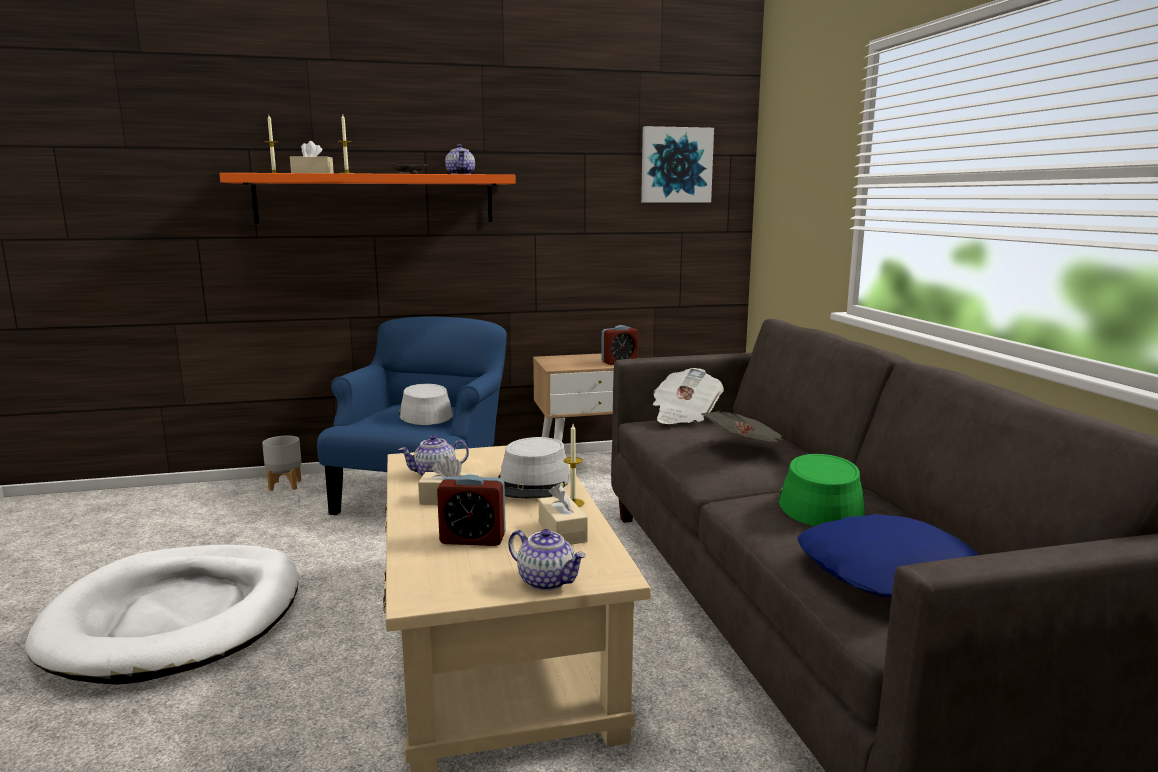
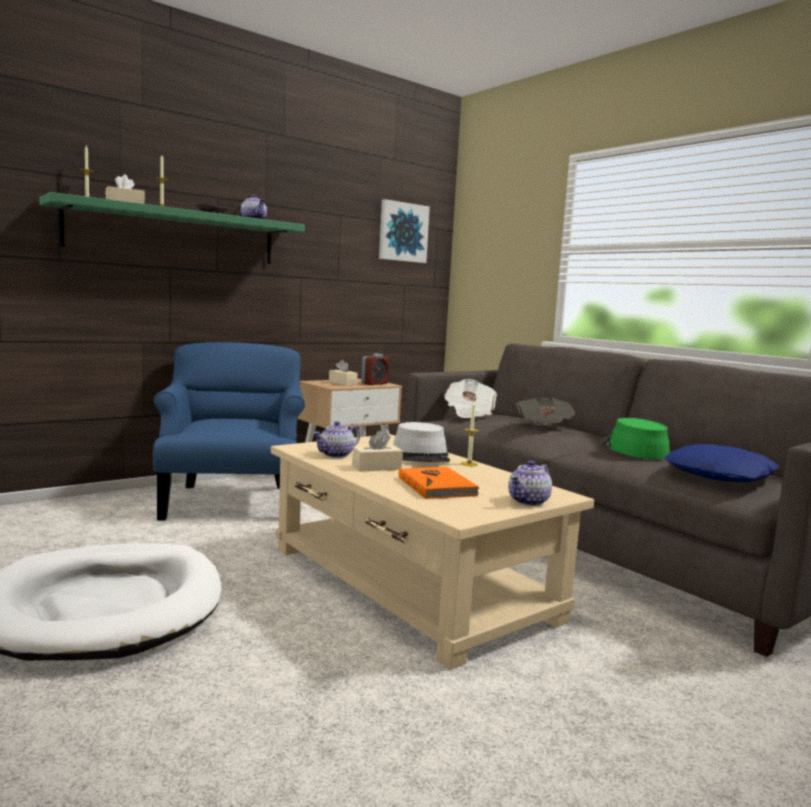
camera: 25 degrees left, 5 degrees down
(285, 485) = (82, 503): grey planter -> none
(376, 199) = (174, 234): orange shelf -> green shelf
(424, 414) = (243, 423): grey hat -> none
(473, 539) = (438, 486): alarm clock -> orange book
(547, 581) = (529, 501): teapot -> teapot turned 120 degrees clockwise
(562, 532) = (491, 478): beige tissue box -> beige tissue box (342, 383)

